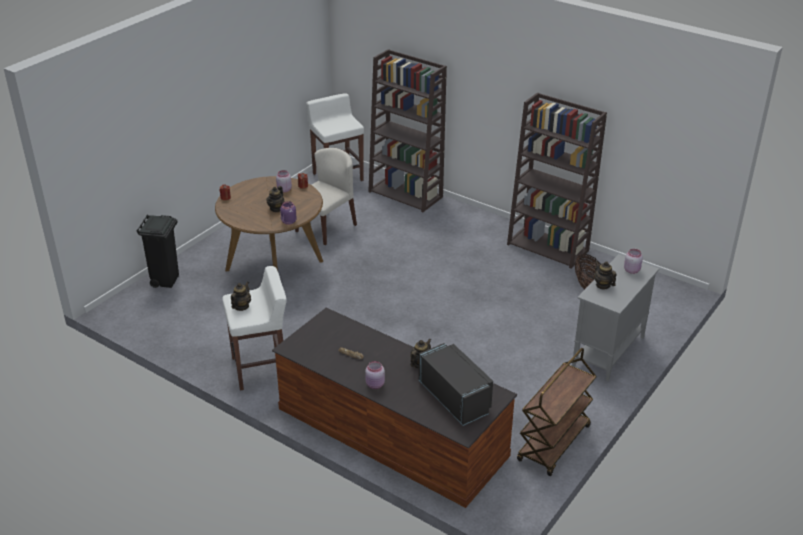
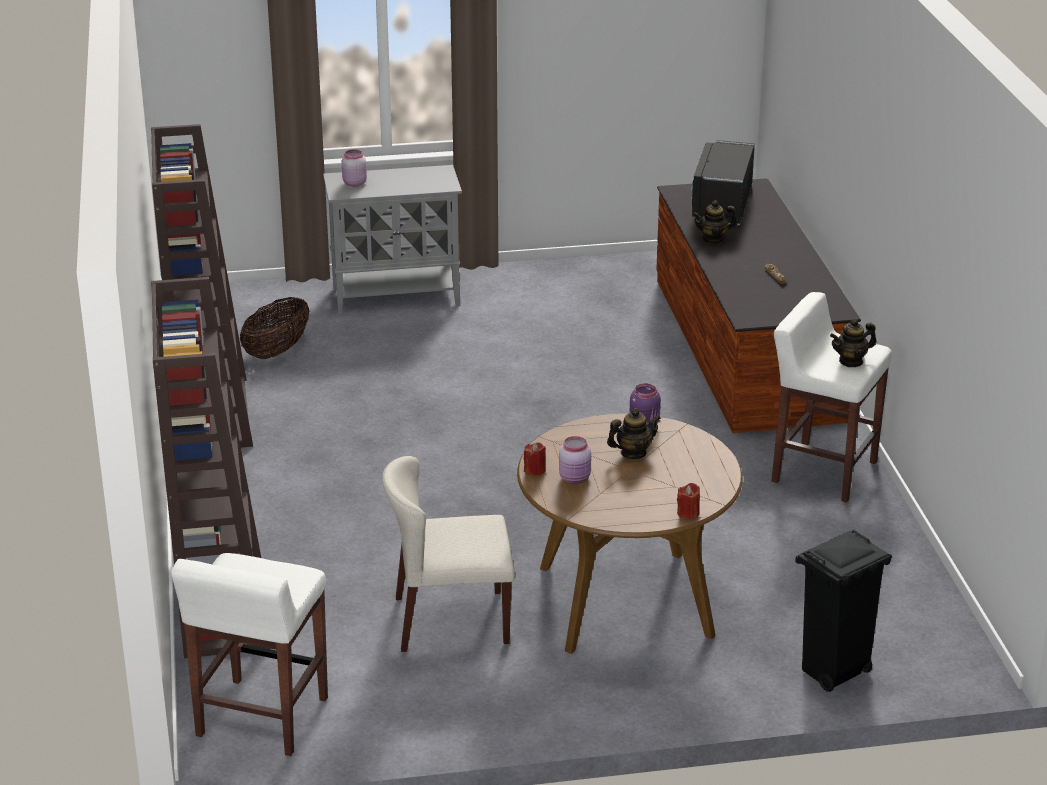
camera: 135 degrees left, 5 degrees down
(375, 385) = (787, 245): pink jar -> none
(554, 444) = (600, 268): brown cart -> none
(603, 285) = (414, 186): teapot -> none

